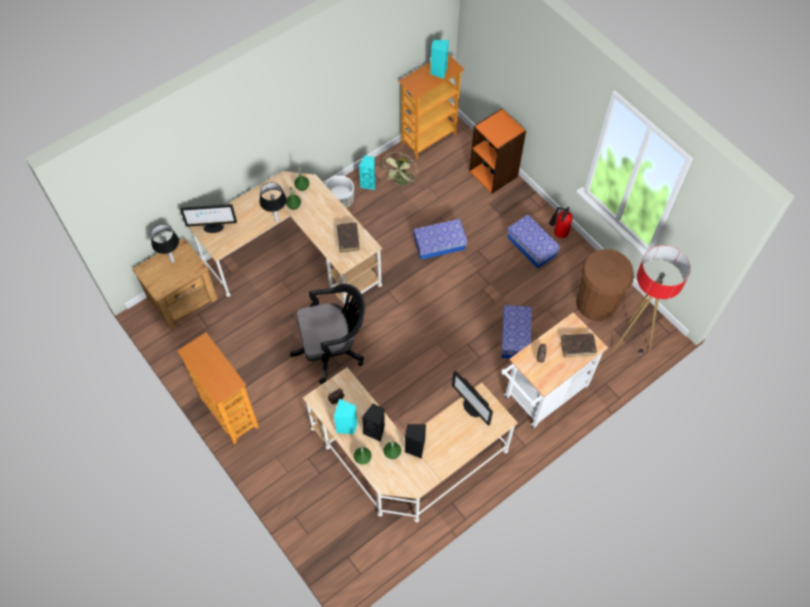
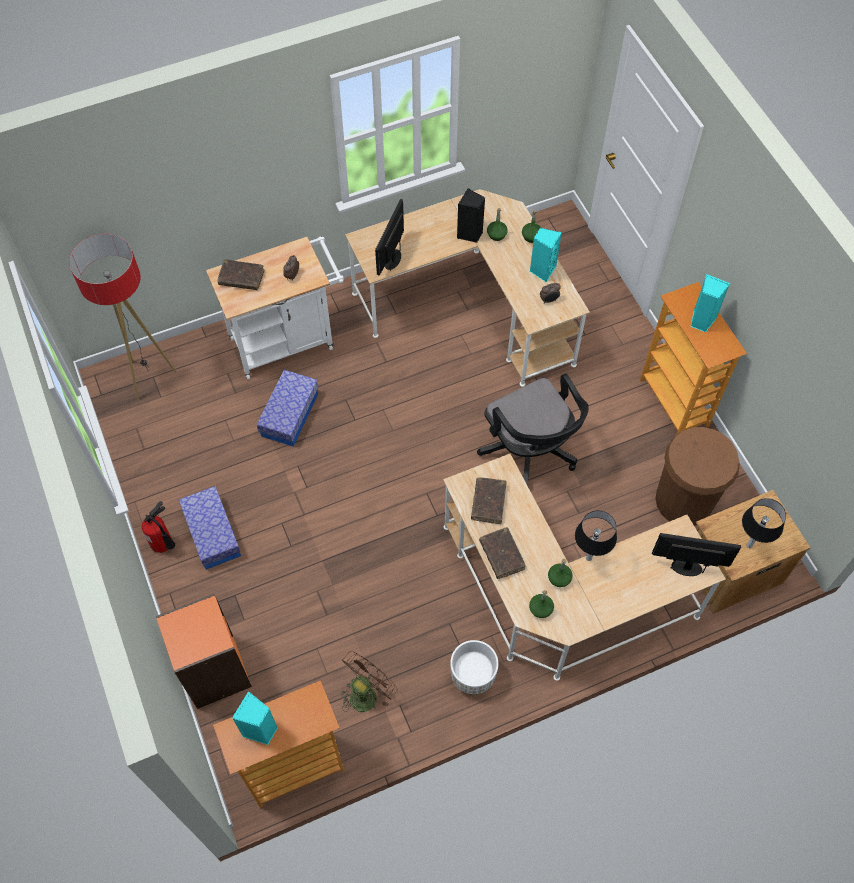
camera: 165 degrees left, 0 degrees up
(332, 210) = (502, 555): none -> brown book
(332, 349) = (530, 453): black office chair -> black office chair turned 120 degrees counterclockwise
(369, 183) = (419, 702): turquoise speaker -> turquoise speaker (701, 321)
(375, 430) = (510, 259): black speaker -> none
(401, 182) = (366, 692): green fan -> brown fan
(439, 244) = (342, 569): storage box -> none
(471, 408) = (392, 259): monitor -> monitor turned 135 degrees counterclockwise
(596, 303) = (165, 434): brown trash can -> brown trash can (684, 500)

